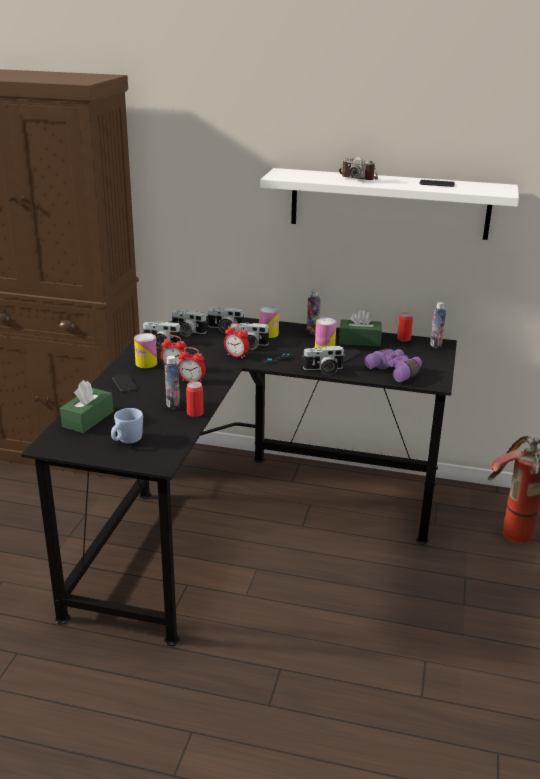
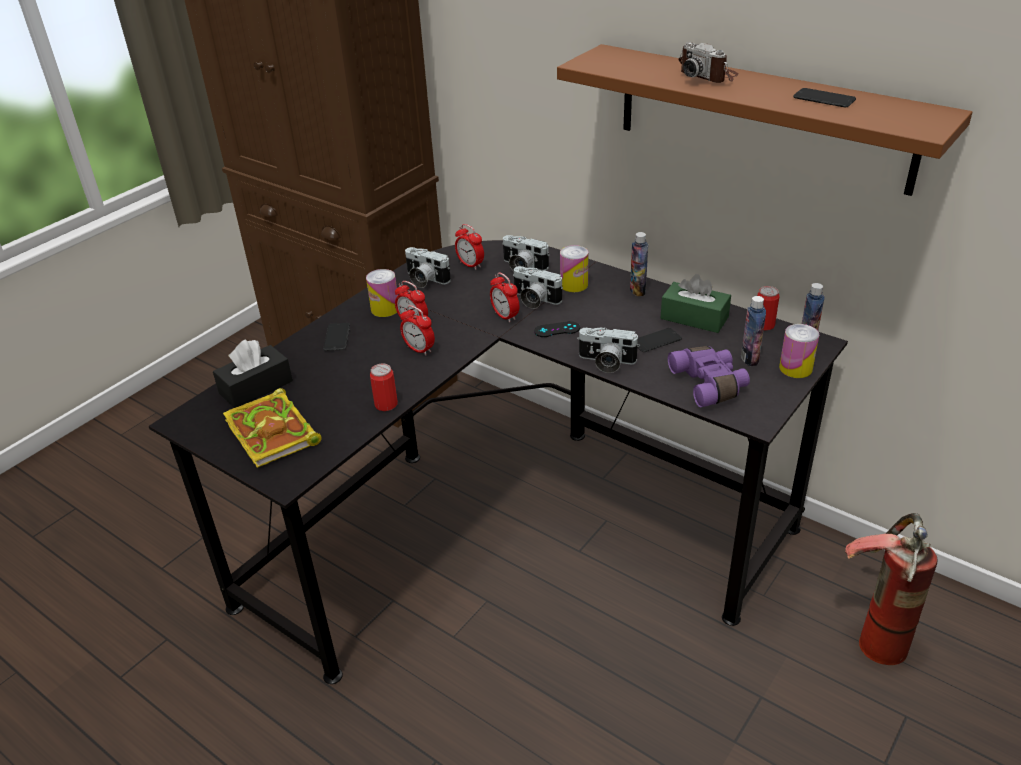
camera: 25 degrees right, 10 degrees up
(88, 419) = (256, 387): green tissue box -> black tissue box
(126, 441) = (274, 433): blue mug -> book
(173, 405) = (369, 384): bottle -> bottle (749, 358)
(187, 332) = (470, 265): camera -> alarm clock
(324, 346) = (637, 319): can -> can (795, 368)
(389, 203) = (762, 117): white shelf -> brown shelf

